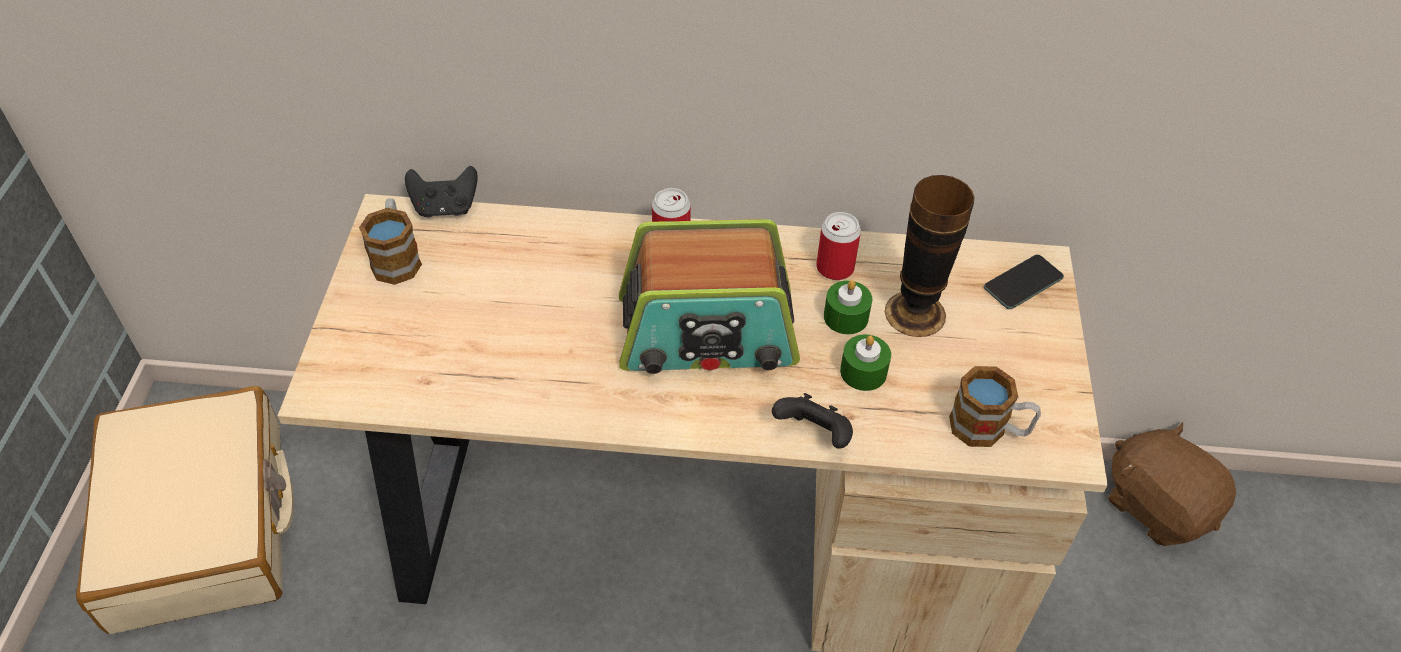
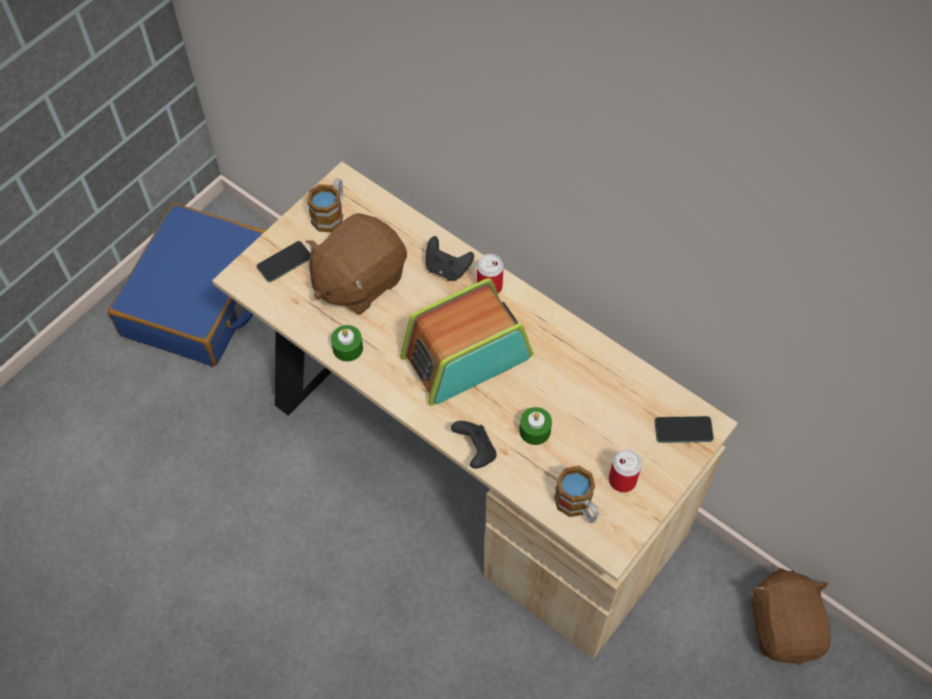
camera: 35 degrees right, 10 degrees up
(201, 525) = (199, 298): beige suitcase -> blue suitcase
(373, 342) = (284, 262): none -> phone
(445, 208) = (378, 194): black game controller -> black game controller (447, 268)
(495, 315) = (358, 280): none -> brown plush toy
(707, 333) = (465, 356): radio -> radio turned 120 degrees clockwise
(835, 268) = (574, 355): can -> can (622, 480)
(846, 317) = (553, 391): green candle -> green candle (347, 348)
(915, 313) = (597, 412): vase -> none

